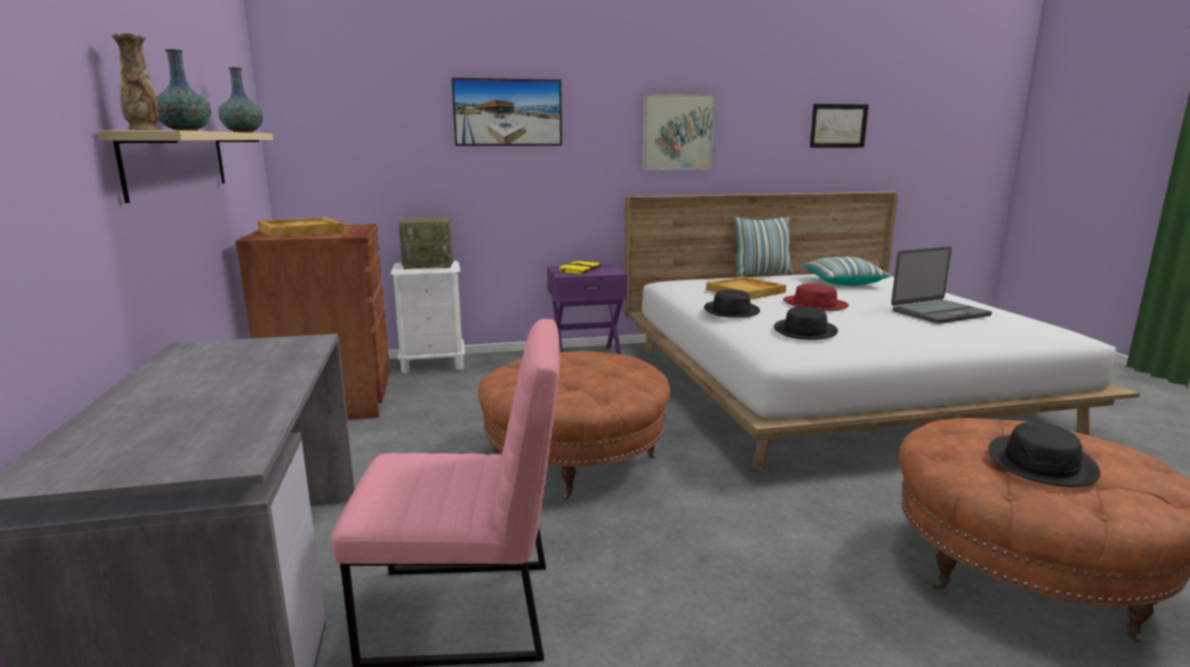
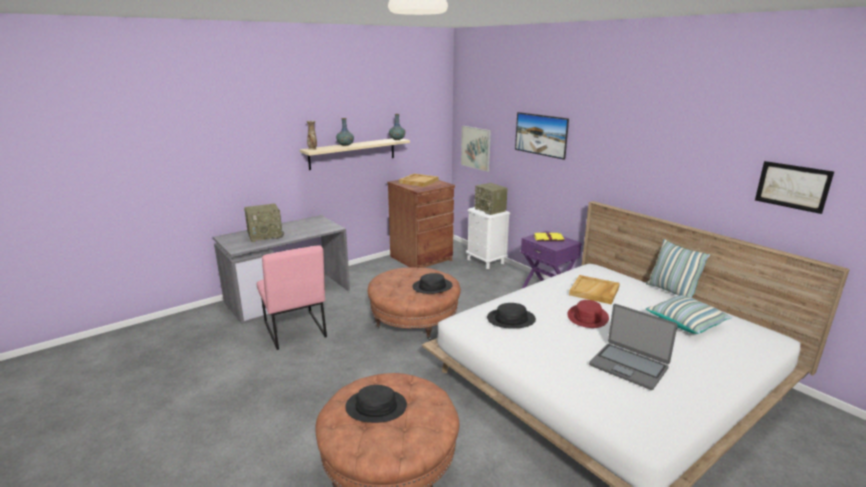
camera: 65 degrees right, 5 degrees up
(189, 411) = (266, 235): none -> radio
(678, 132) = (638, 164): picture -> picture (476, 148)
(731, 310) = (534, 293): black hat -> black hat (432, 287)

